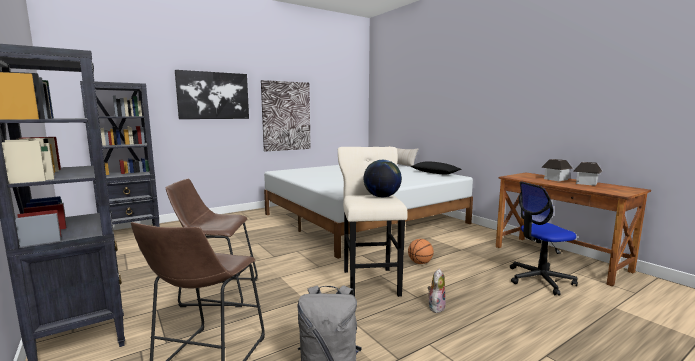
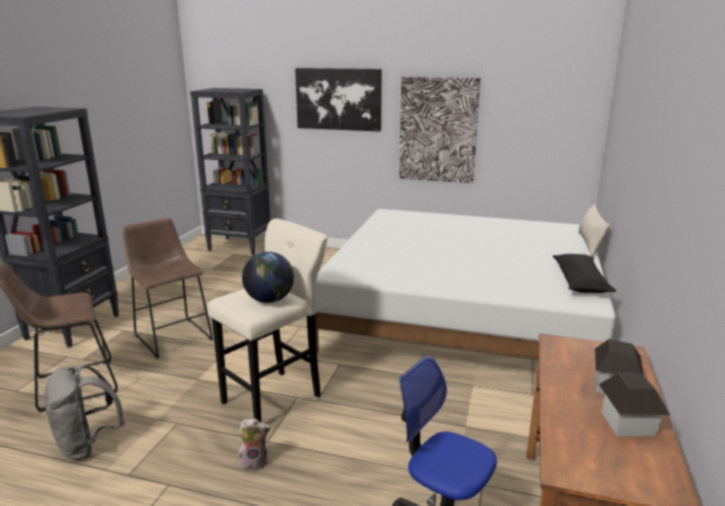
camera: 50 degrees right, 10 degrees up
(420, 263) = (368, 410): basketball -> none

